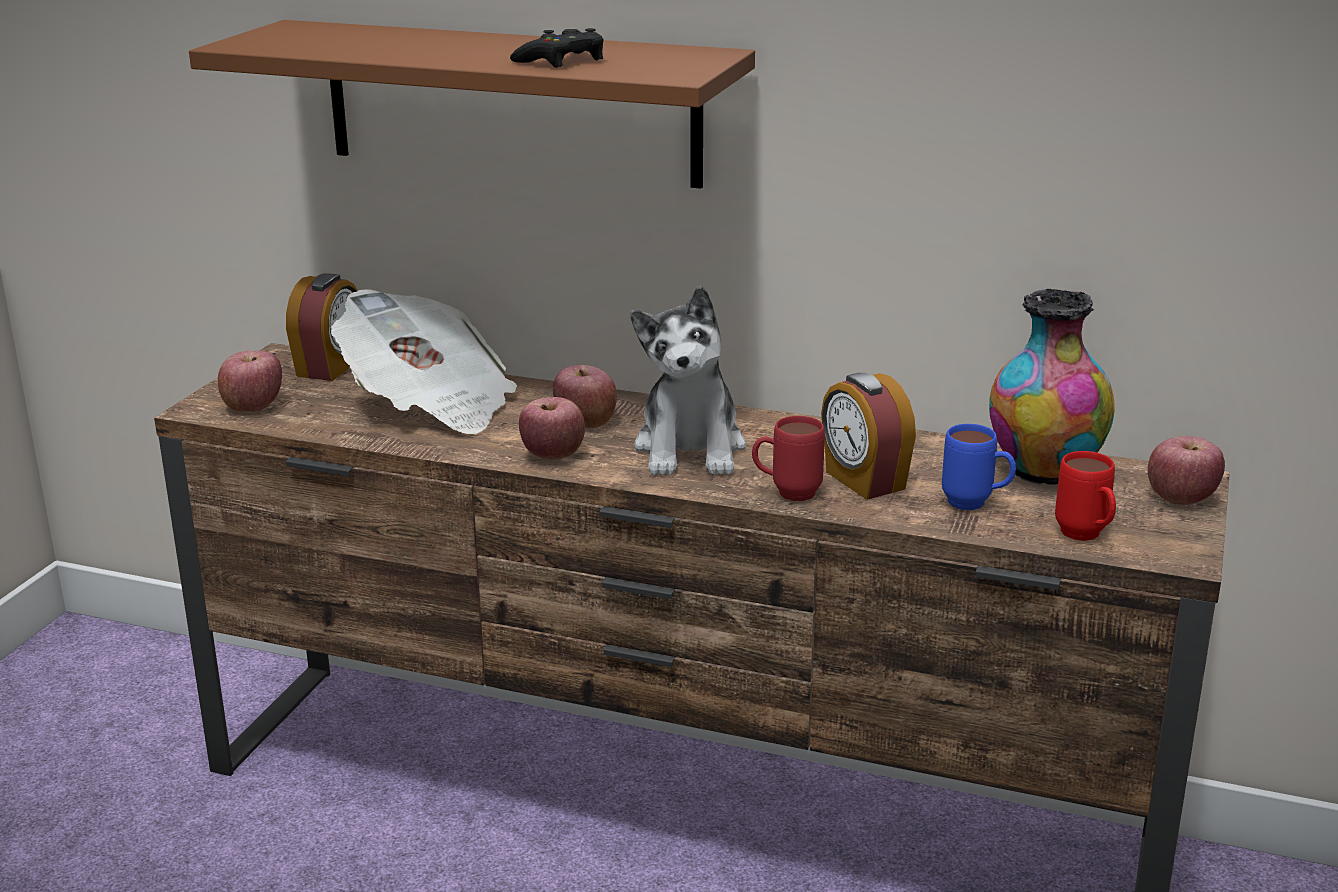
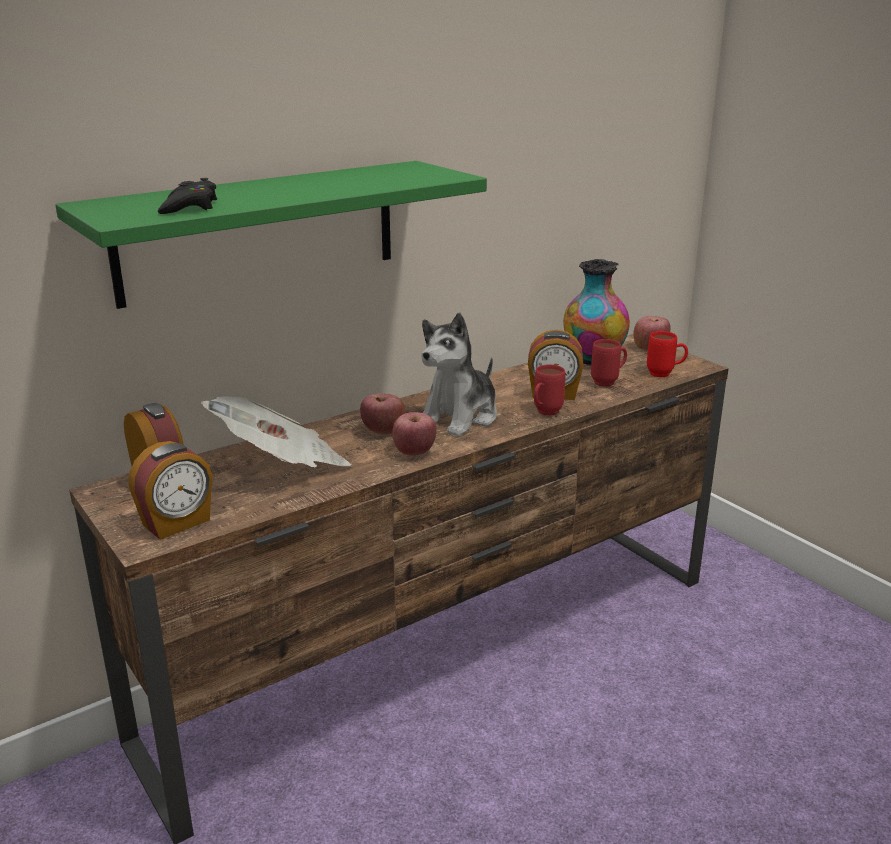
camera: 55 degrees left, 0 degrees up
(253, 406) = (177, 523): apple -> alarm clock
(511, 103) = (259, 231): brown shelf -> green shelf
(562, 60) = (366, 182): black game controller -> black game controller (189, 206)
(690, 449) = (460, 417): plush toy -> plush toy turned 90 degrees clockwise
(976, 505) = (609, 382): blue mug -> red mug

